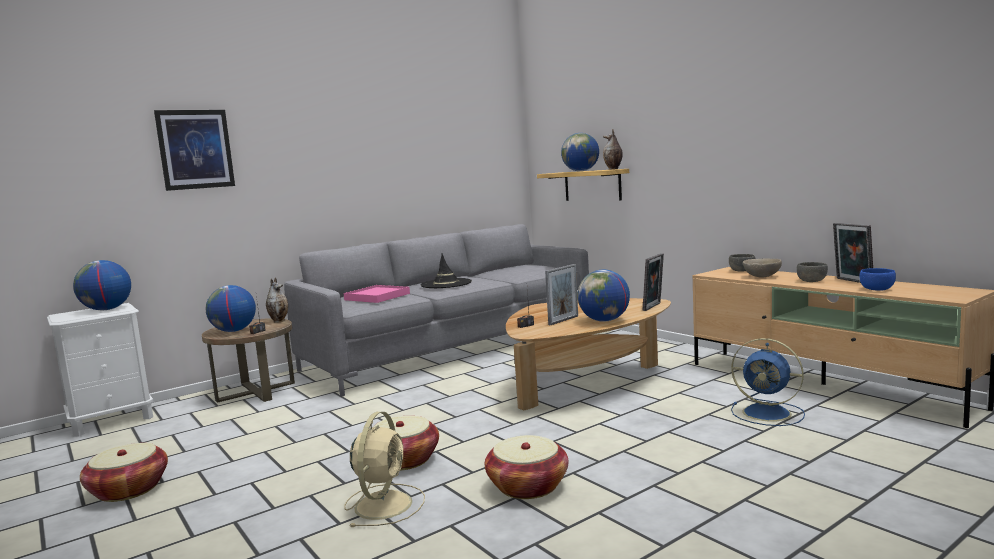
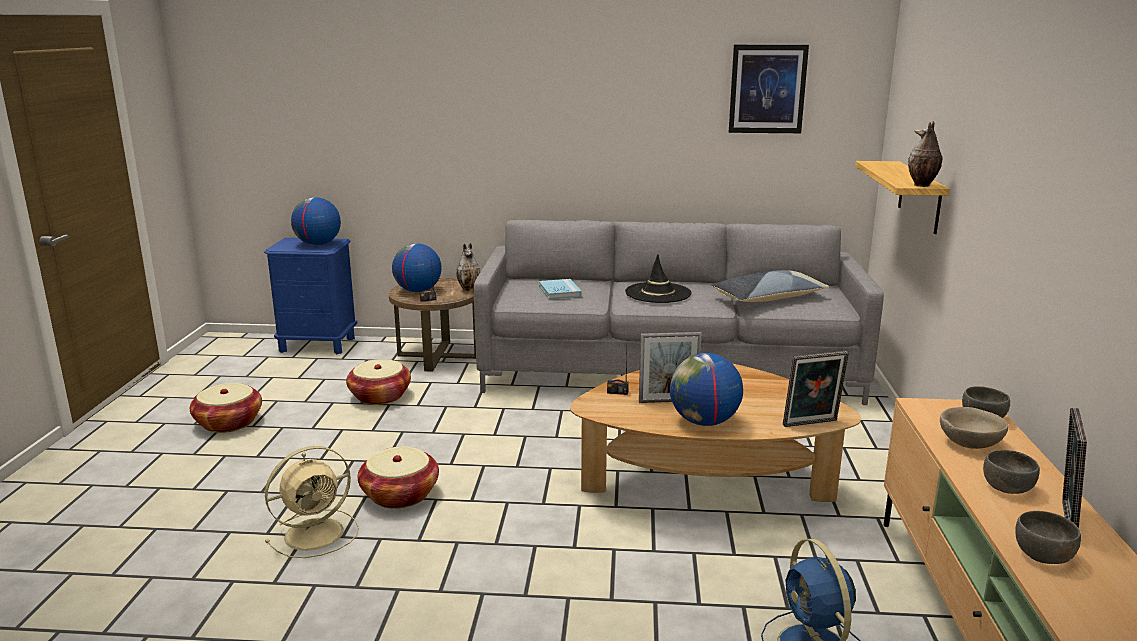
camera: 40 degrees right, 10 degrees up
(112, 420) = (318, 344): white nightstand -> blue nightstand
(195, 149) = (420, 90): picture -> picture (767, 89)
(377, 297) = (559, 291): pink tray -> blue book
(514, 272) = (768, 298): none -> pillow
(527, 486) = (425, 584): basket -> basket (380, 396)
(581, 171) = (897, 173): globe -> none
(877, 289) = (1043, 555): blue bowl -> grey bowl

